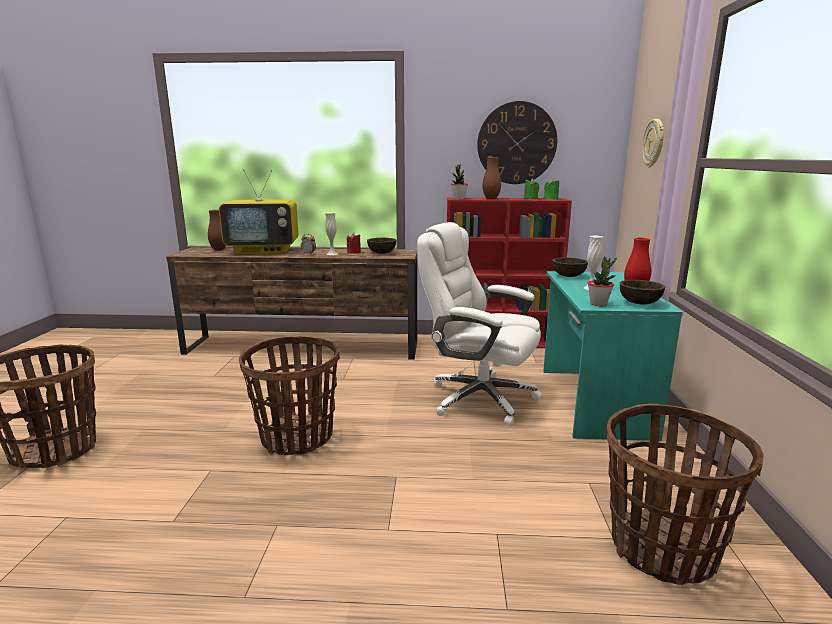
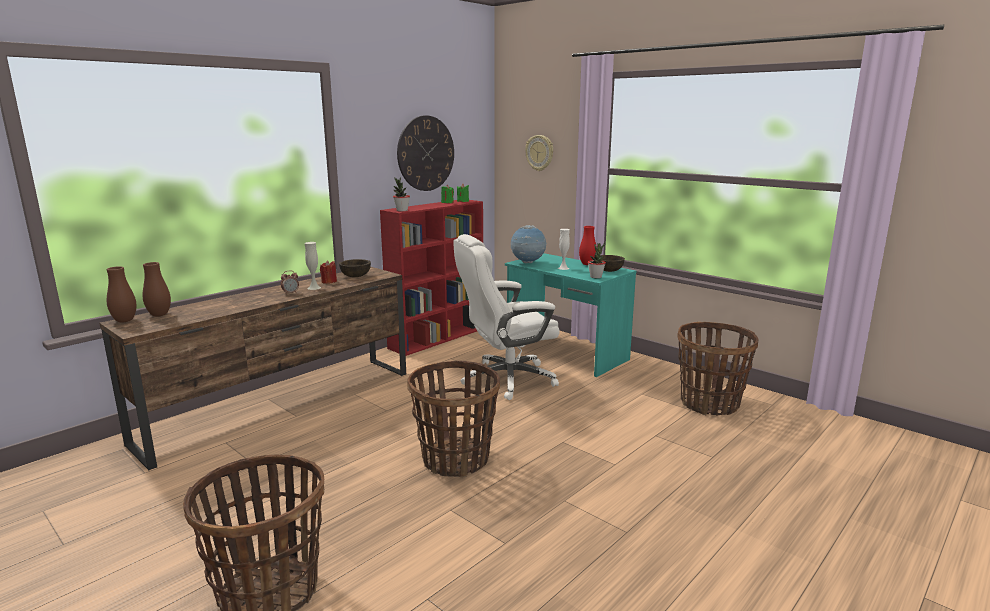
camera: 50 degrees left, 0 degrees up
(264, 251) = (228, 303): television -> none
(491, 199) = (424, 207): brown vase -> brown vase (125, 321)
(568, 276) = (528, 263): brown bowl -> globe

